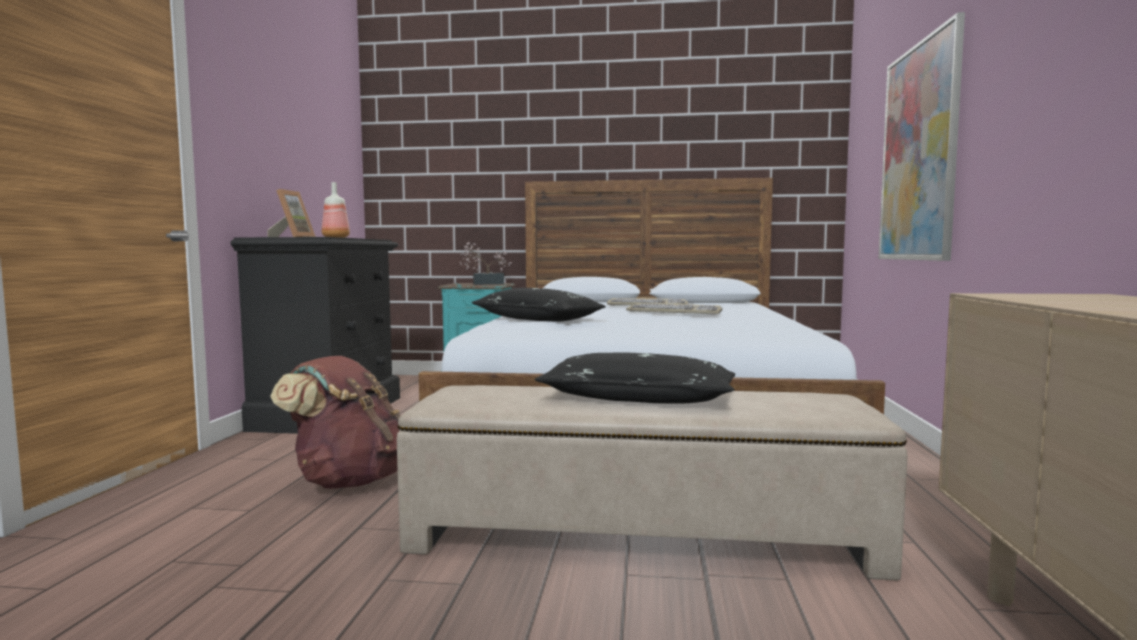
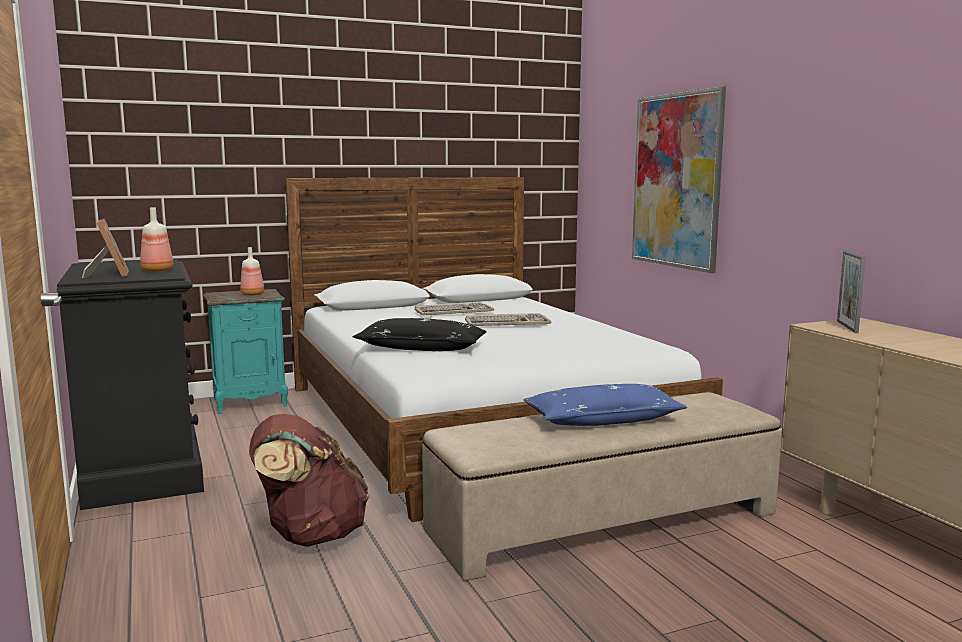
camera: 30 degrees left, 5 degrees up
(484, 284) = (252, 294): potted plant -> bottle
(637, 399) = (603, 420): black pillow -> blue pillow
(1048, 296) = (847, 327): none -> picture frame

